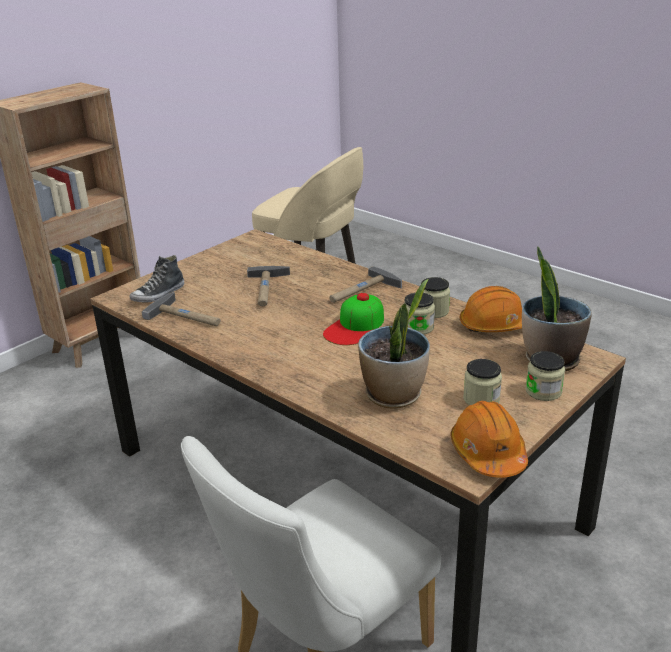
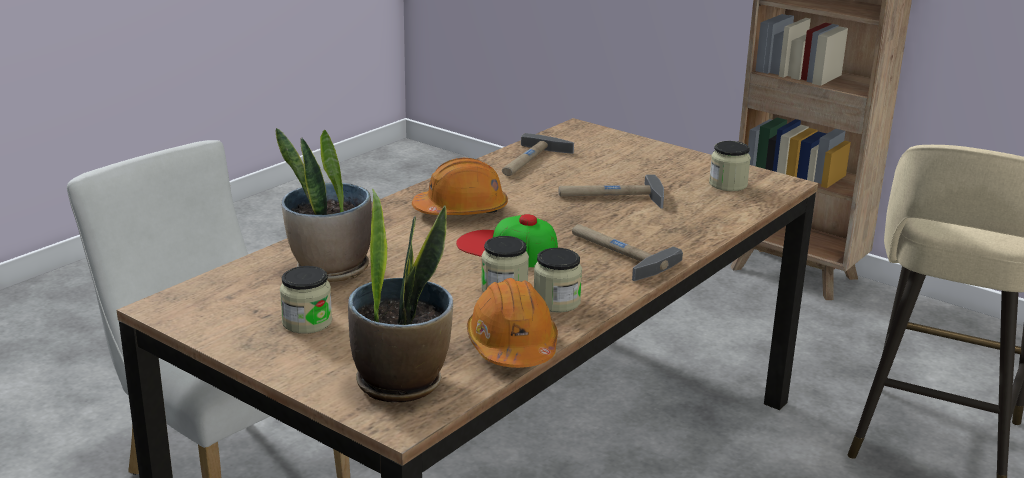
camera: 85 degrees right, 5 degrees down
(158, 294) = (586, 145): shoe -> none
(488, 453) = (191, 319): orange hard hat -> orange hard hat (461, 210)
(543, 391) = (315, 367): jar -> jar (728, 184)

